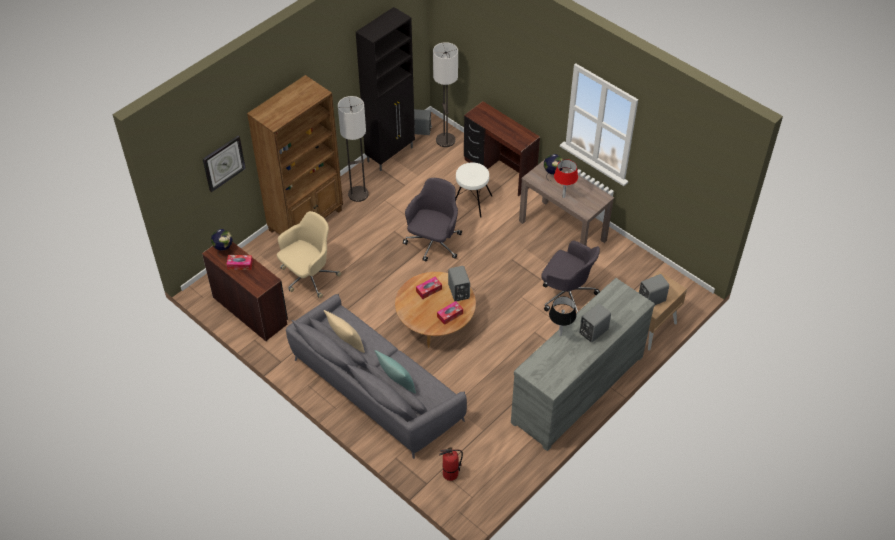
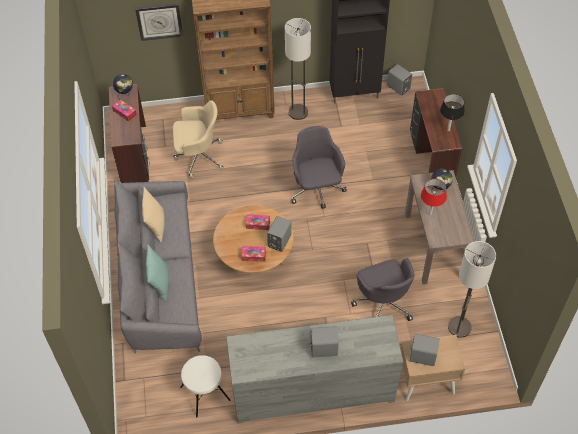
camera: 40 degrees right, 5 degrees up
(433, 244) = (316, 189): grey office chair -> grey office chair turned 75 degrees counterclockwise
(445, 140) = (410, 107): floor lamp -> floor lamp (459, 327)
(450, 474) = (148, 386): fire extinguisher -> none
(471, 202) = (381, 173): white stool -> white stool (204, 393)
(560, 334) = (293, 331): black table lamp -> black table lamp (448, 130)

